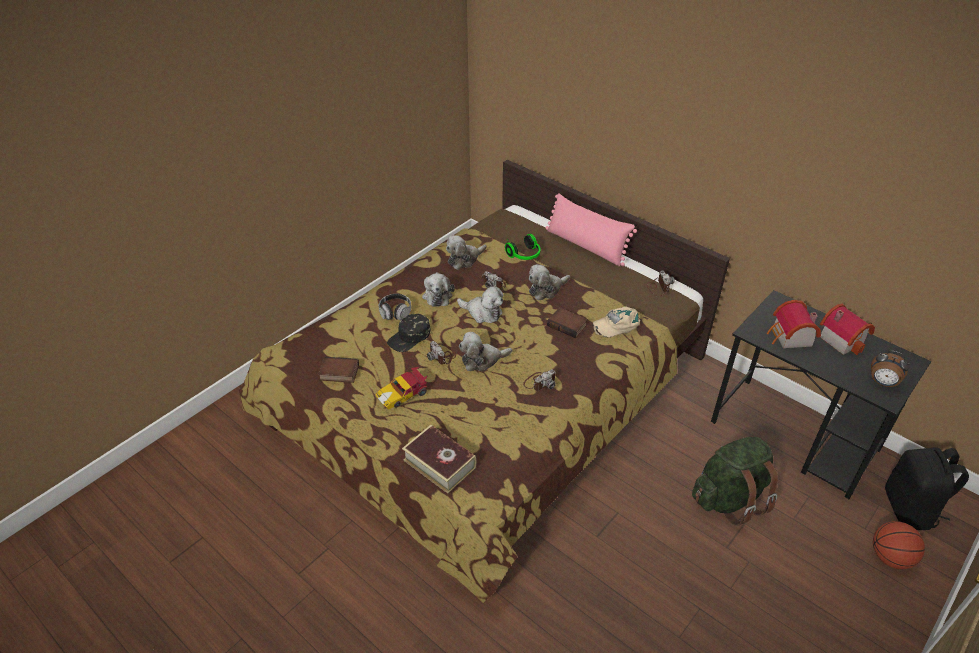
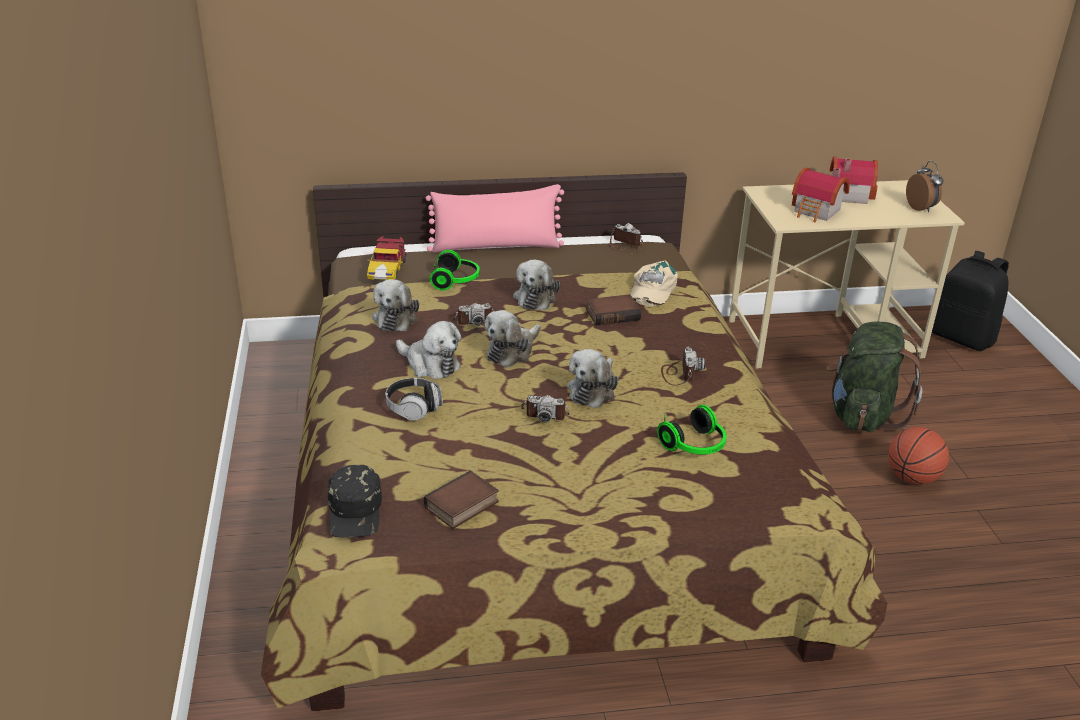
camera: 50 degrees left, 10 degrees down
(403, 394) = (576, 472): toy car -> toy car (387, 269)
(409, 337) = (477, 419): black cap -> black cap (355, 510)
(439, 463) = (729, 502): book -> none
(476, 425) = (695, 446): none -> headphones
(482, 312) = (512, 351): plush toy -> plush toy turned 150 degrees clockwise
(795, 436) = (825, 339): black desk -> beige desk
(882, 383) = (921, 208): alarm clock -> alarm clock turned 90 degrees counterclockwise
(890, 557) = (1004, 377): basketball -> basketball (912, 478)

